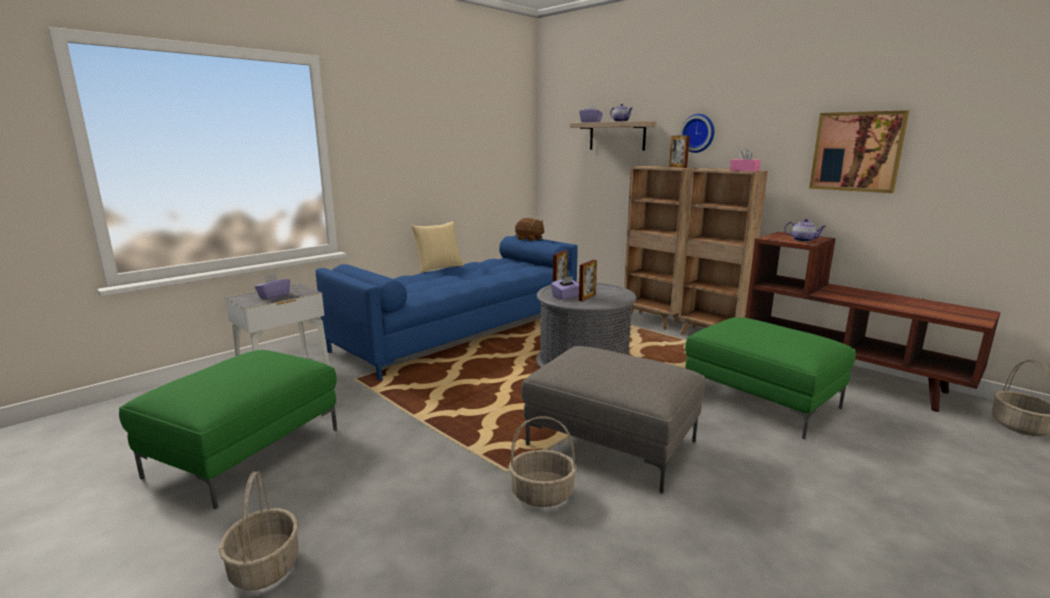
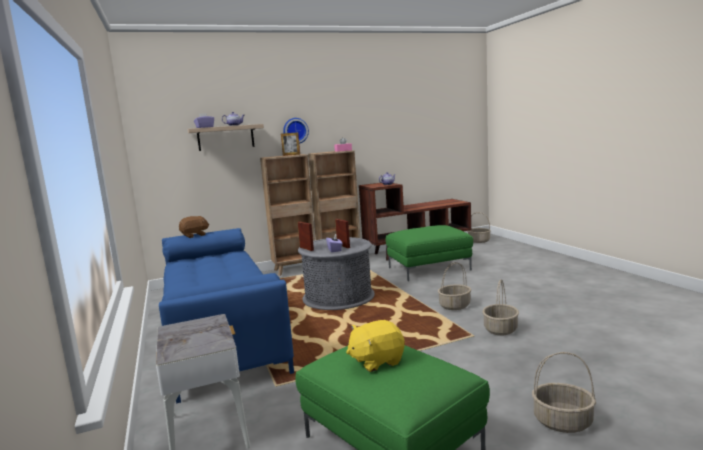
camera: 65 degrees left, 5 degrees down
(234, 366) = (376, 361): none -> yellow plush toy
(274, 296) = (202, 335): purple tissue box -> none
(438, 268) = (169, 281): pillow -> none
(613, 443) = (454, 306): grey ottoman -> basket
(856, 151) = (386, 134): picture -> none

